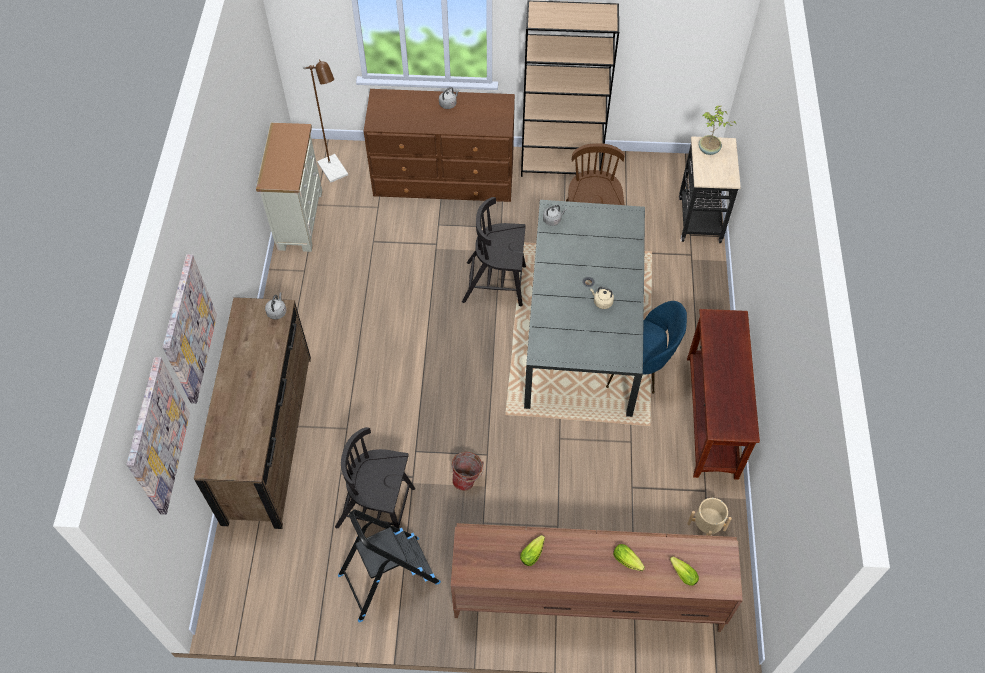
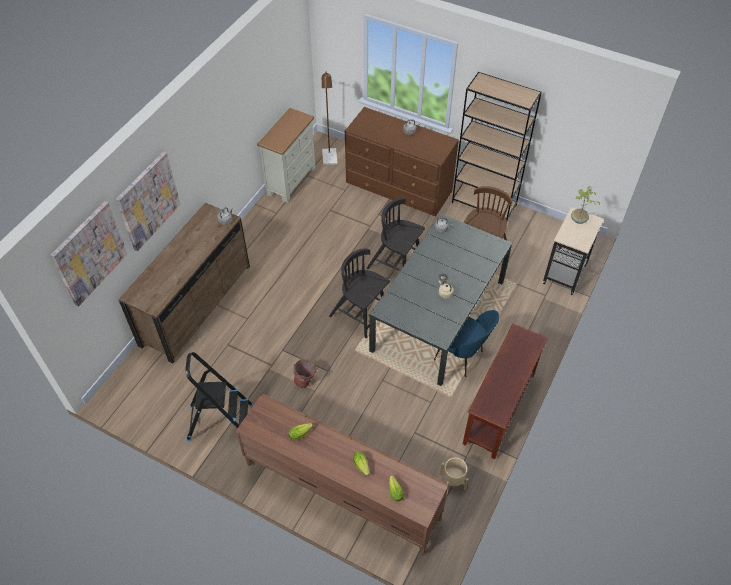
camera: 25 degrees right, 5 degrees down
(377, 507) = (238, 375): black chair -> black chair (360, 315)

